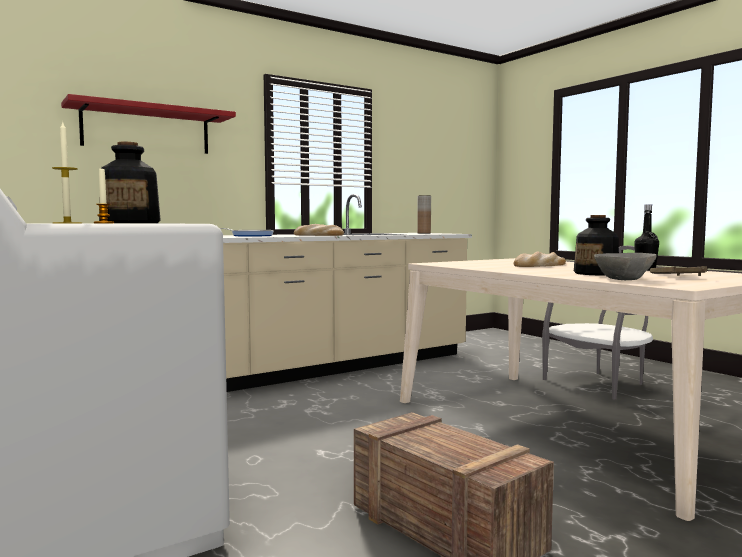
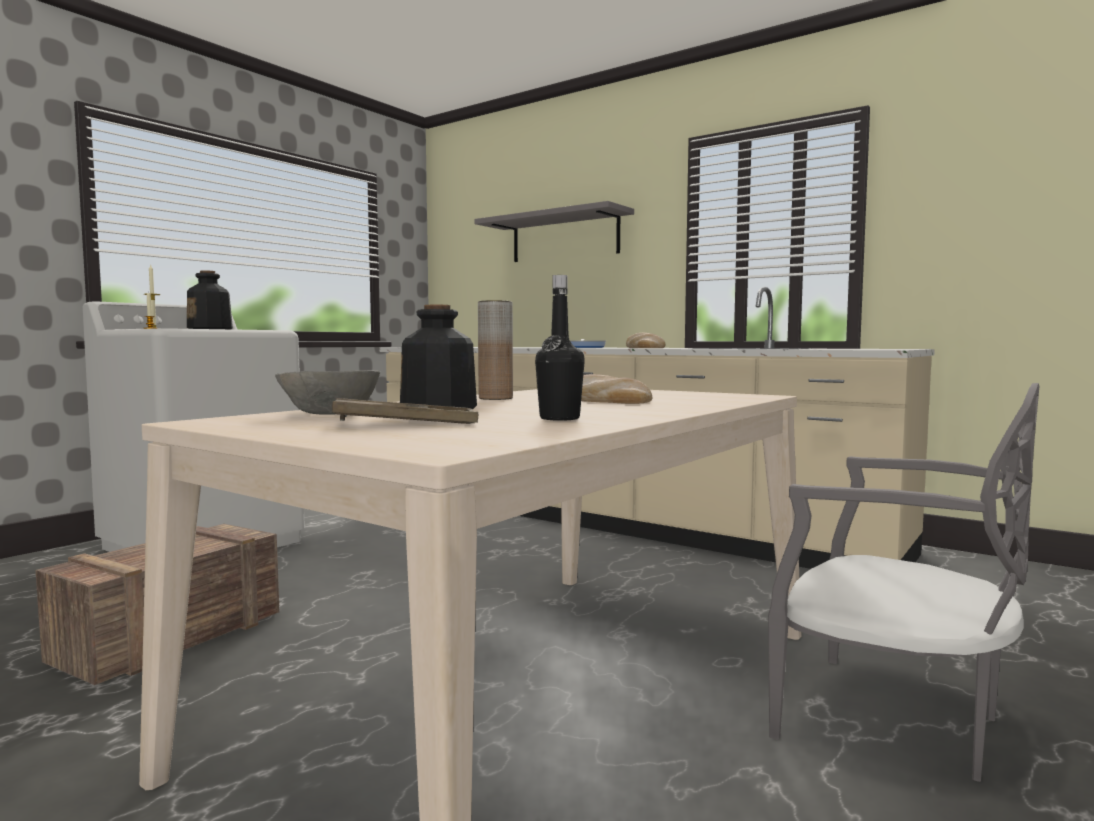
camera: 70 degrees right, 0 degrees up
(146, 130) = (564, 237): red shelf -> grey shelf
(424, 233) = (867, 348): brown vase -> brown vase (495, 398)

